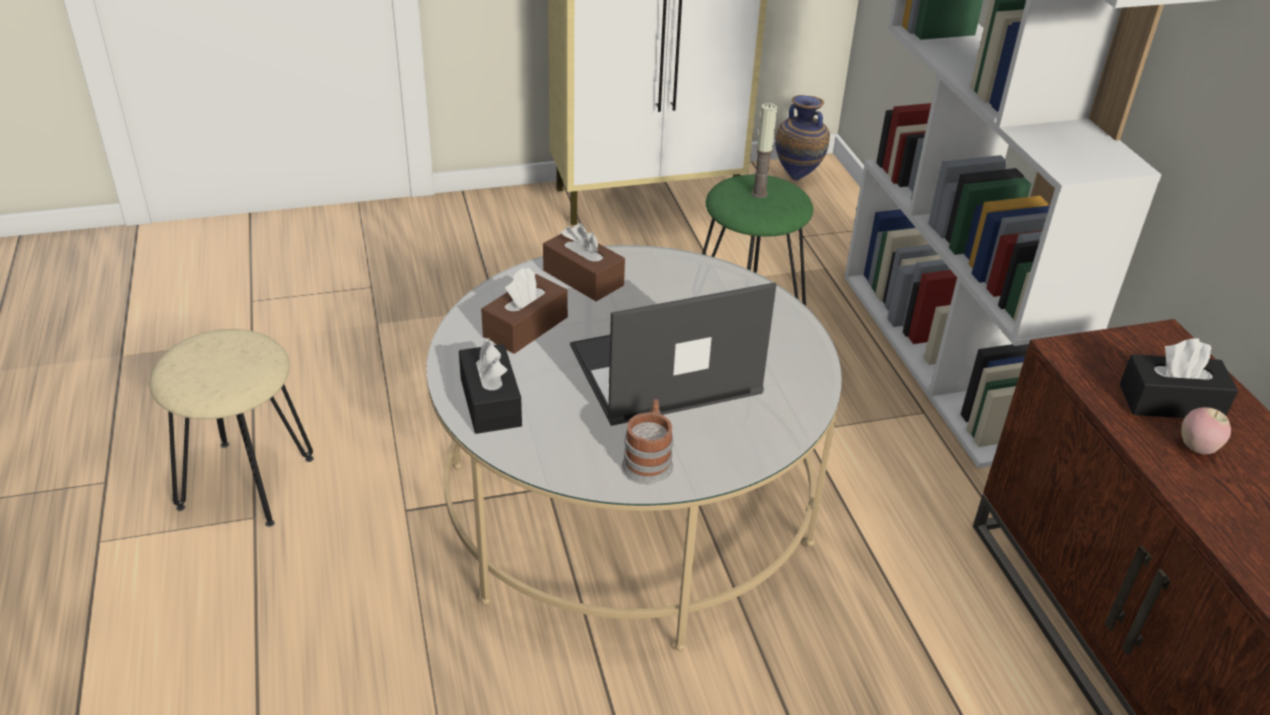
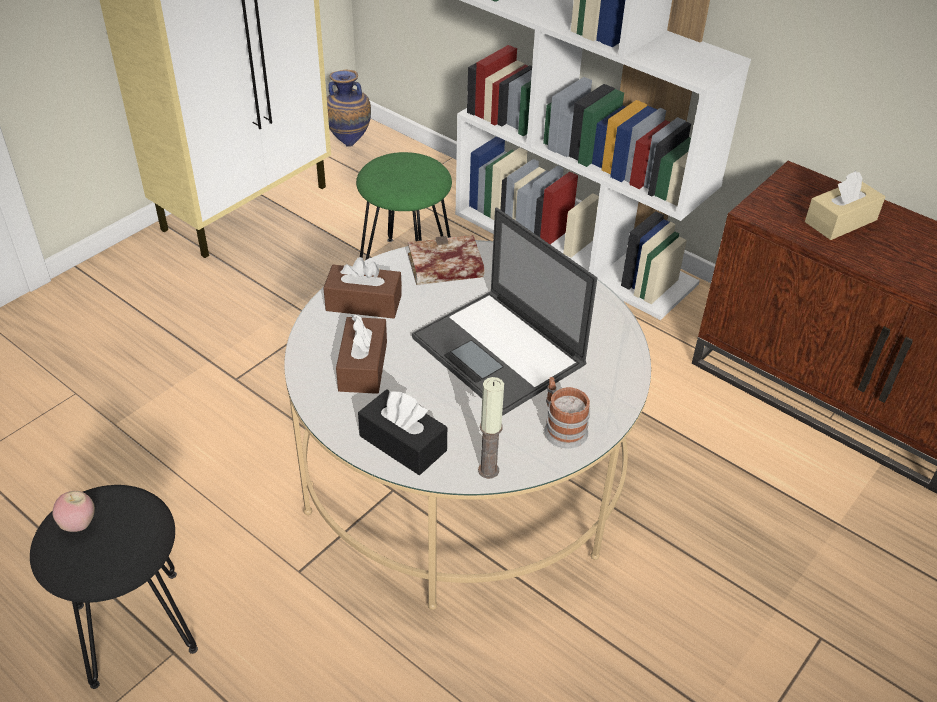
camera: 35 degrees left, 5 degrees up
(246, 483) = (135, 628): beige stool -> black stool
(662, 371) = (500, 352): laptop -> laptop turned 75 degrees counterclockwise
(687, 280) = (442, 268): none -> book
(759, 193) = (402, 171): candle -> candle (488, 470)
(1170, 402) = (840, 221): black tissue box -> beige tissue box
(1197, 448) = (881, 246): apple -> apple (78, 524)

